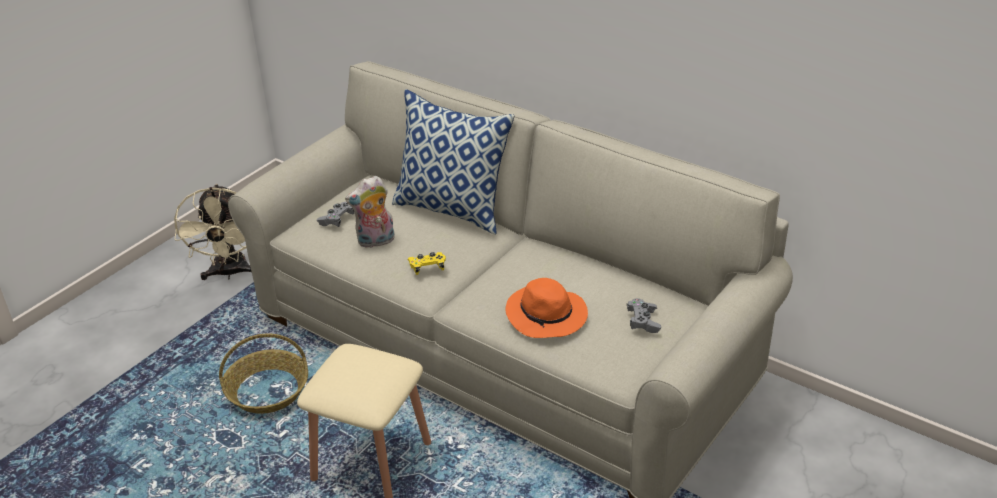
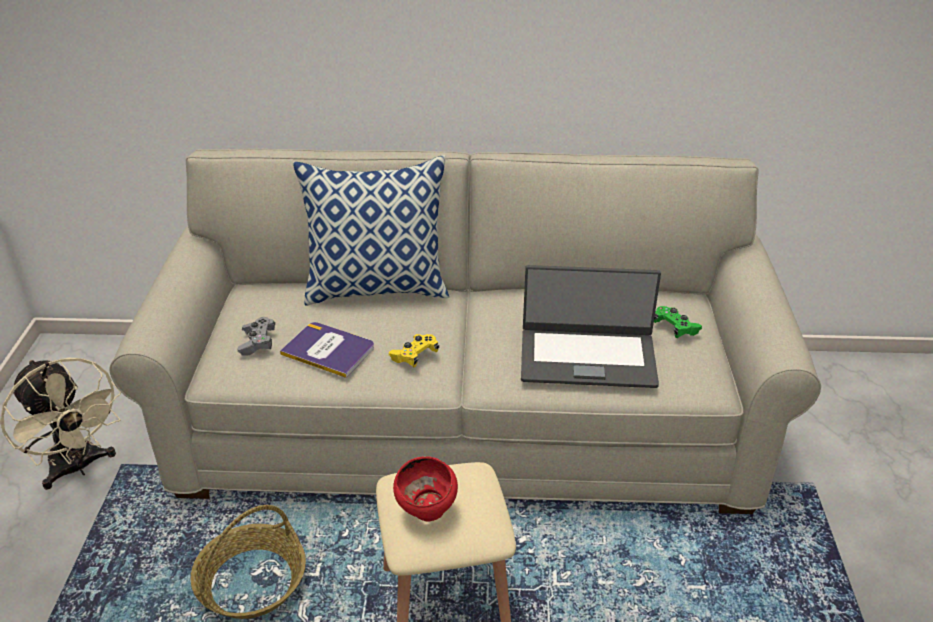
camera: 35 degrees left, 0 degrees up
(341, 376) = (427, 513): none -> red bowl
(375, 242) = (329, 350): plush toy -> book
(547, 316) = (587, 357): orange hat -> laptop
(643, 322) = (675, 328): grey game controller -> green game controller

